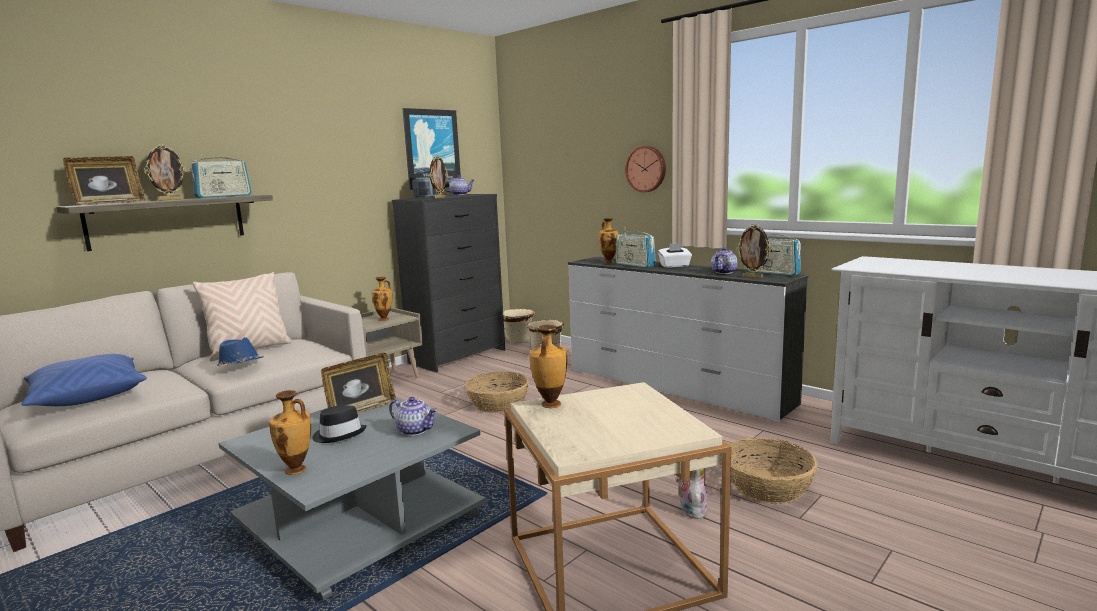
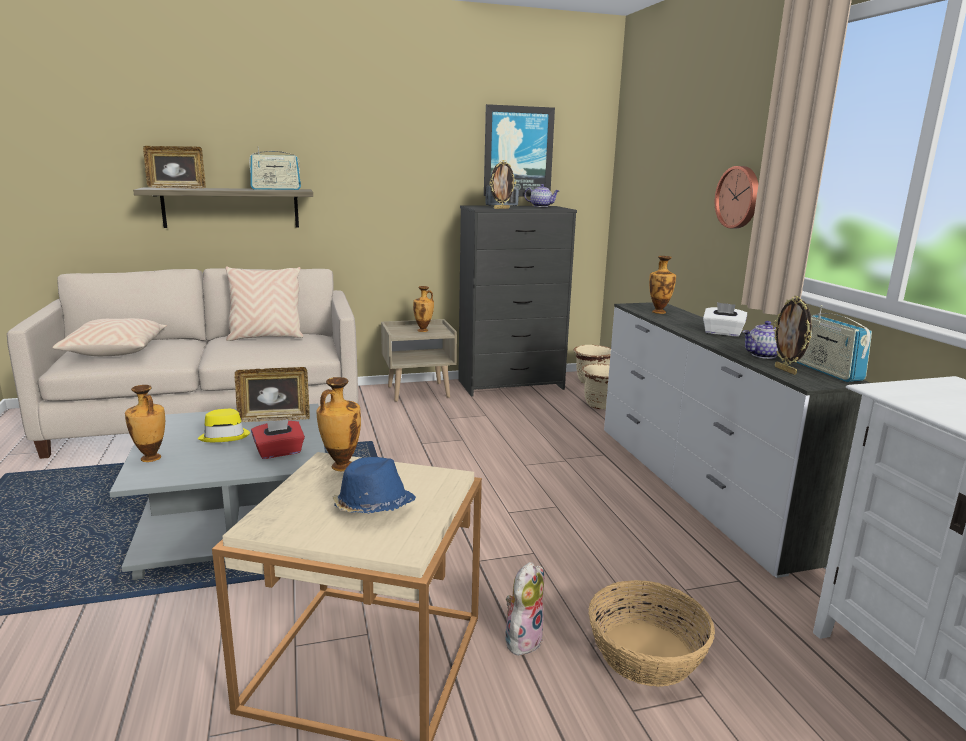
camera: 30 degrees right, 5 degrees up
(87, 396) = (115, 350): blue pillow -> beige pillow
(170, 199) = (228, 188): picture frame -> none
(239, 366) = (234, 350): blue hat -> blue hat (373, 508)
(339, 434) = (225, 436): black hat -> yellow hat
(415, 430) = (279, 452): teapot -> red tissue box
(498, 403) = (484, 447): basket -> none
(635, 265) = (676, 322): radio -> none

